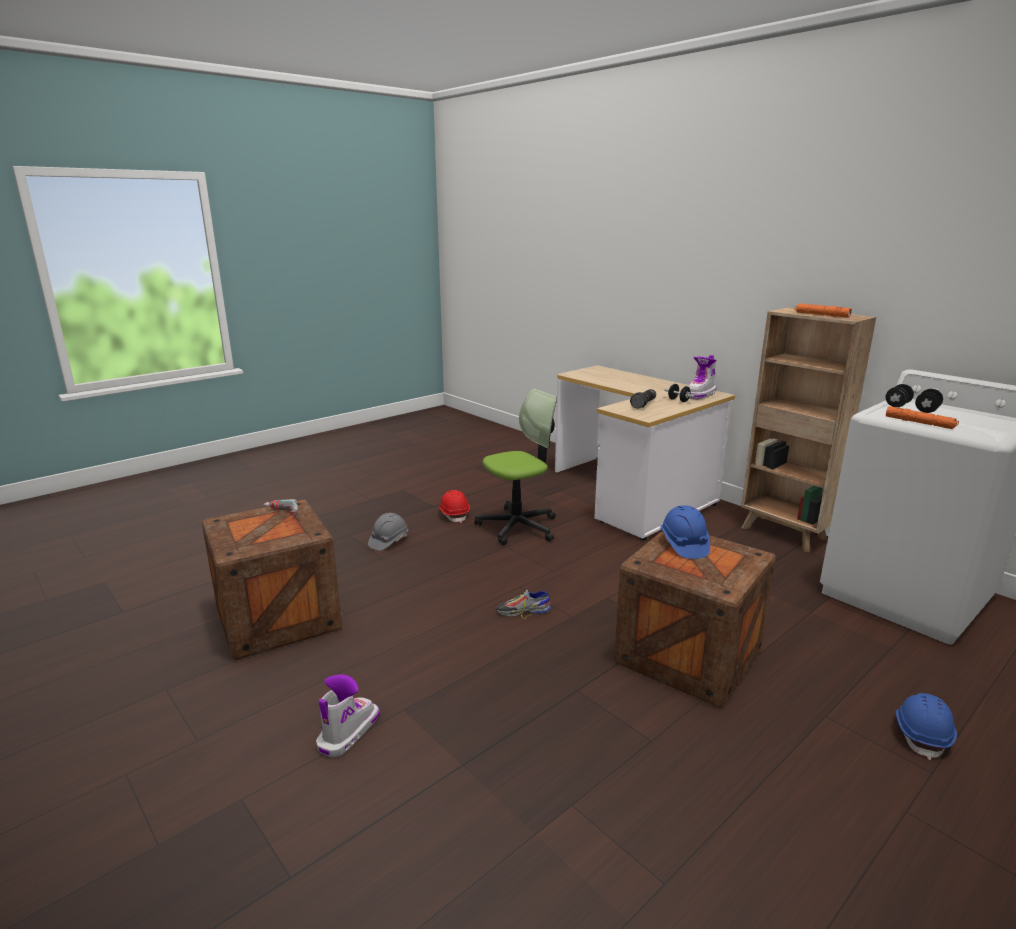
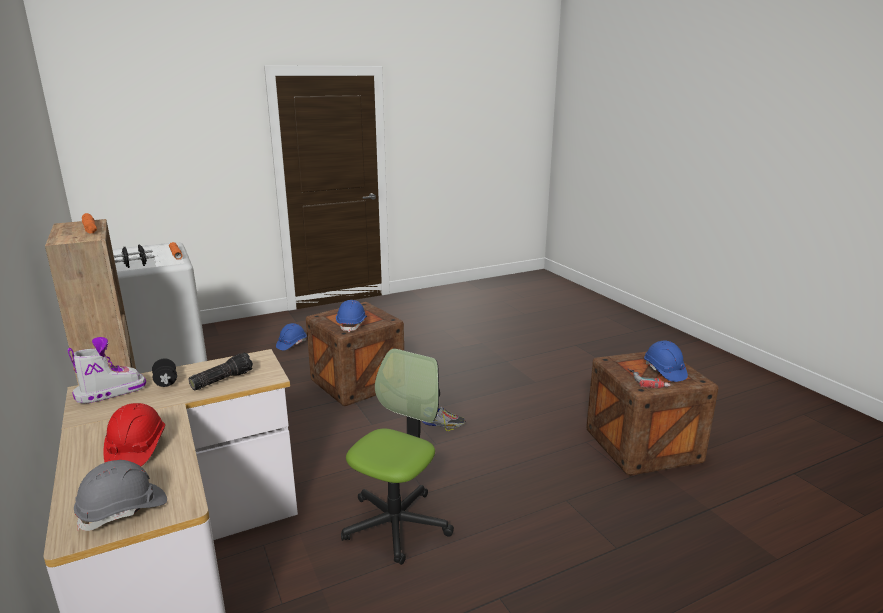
camera: 165 degrees left, 0 degrees up
(252, 526) = (664, 371): none -> blue hard hat
(348, 732) = (565, 377): boot -> none
(388, 541) = (562, 526): grey hard hat -> grey hard hat (123, 510)
(454, 514) = (472, 567): red hard hat -> red hard hat (136, 450)
(518, 526) = (396, 524): office chair -> office chair turned 135 degrees clockwise

